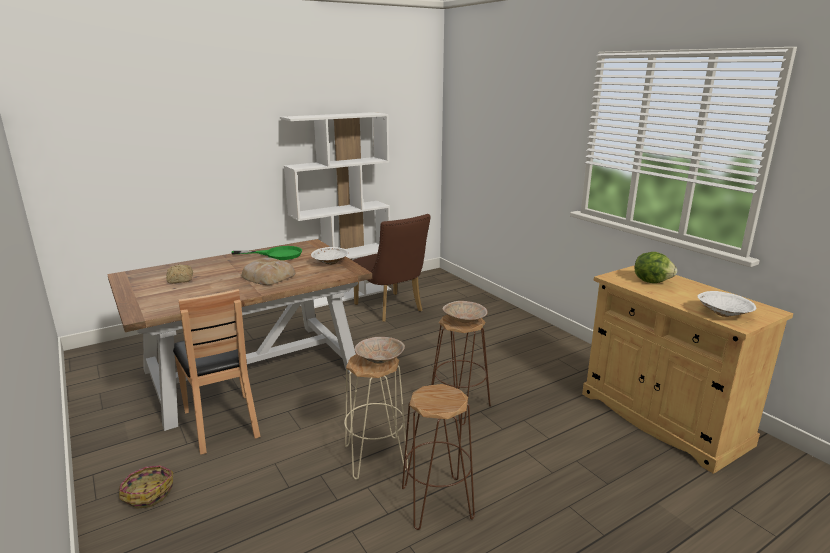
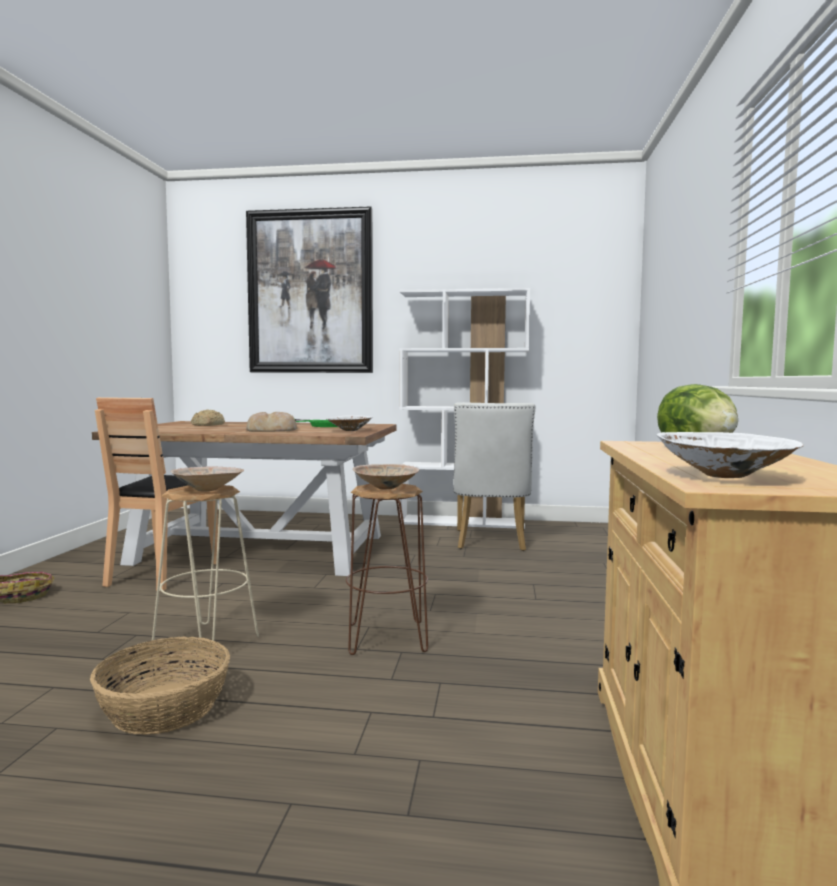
camera: 40 degrees right, 15 degrees down
(185, 116) = (310, 292): none -> picture
(391, 309) = (490, 542): brown chair -> white chair
(437, 502) = (165, 707): brown stool -> basket

